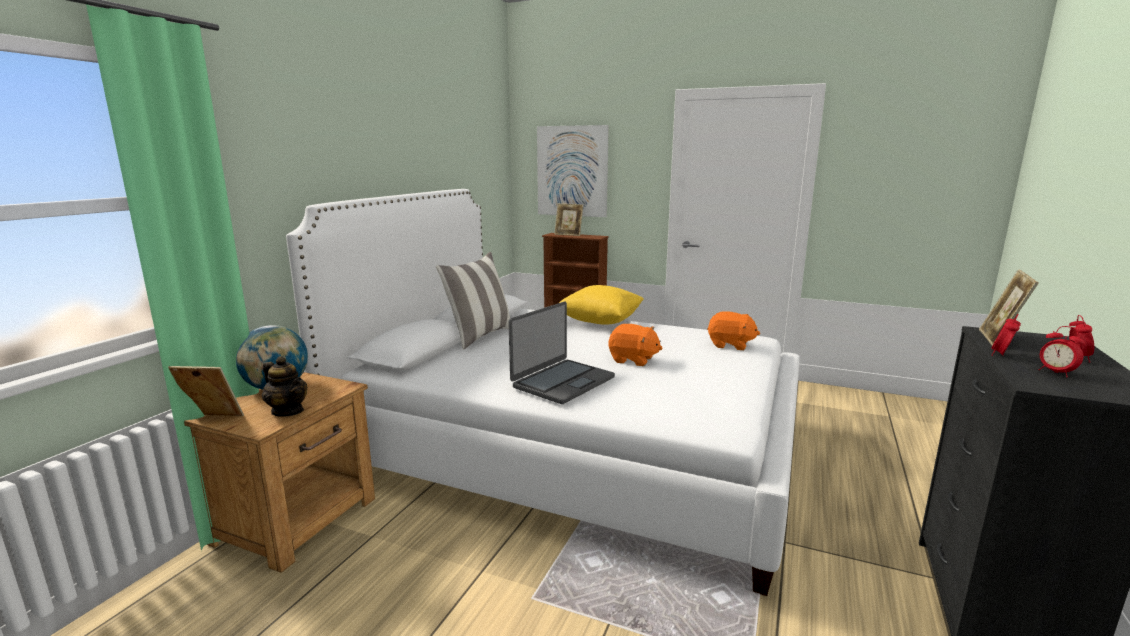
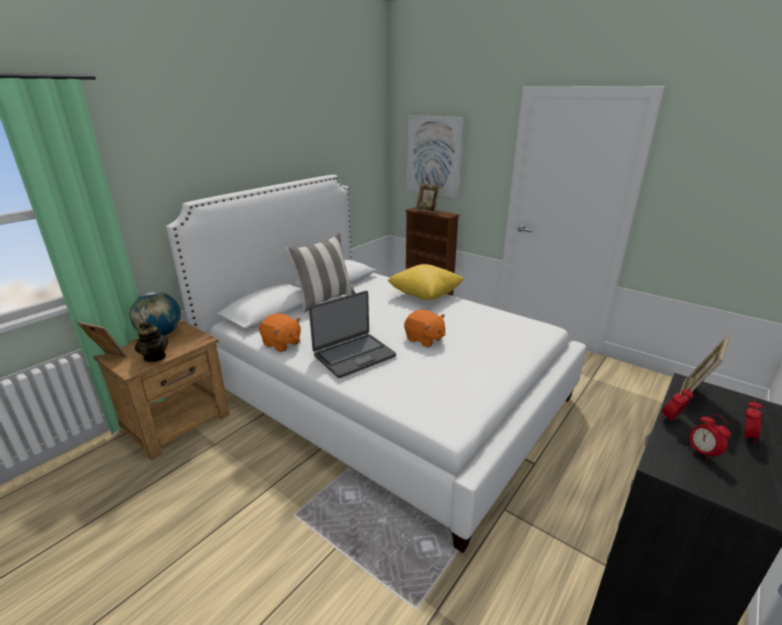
camera: 15 degrees right, 10 degrees up
(730, 345) = (516, 333): orange plush toy -> orange plush toy (281, 344)

